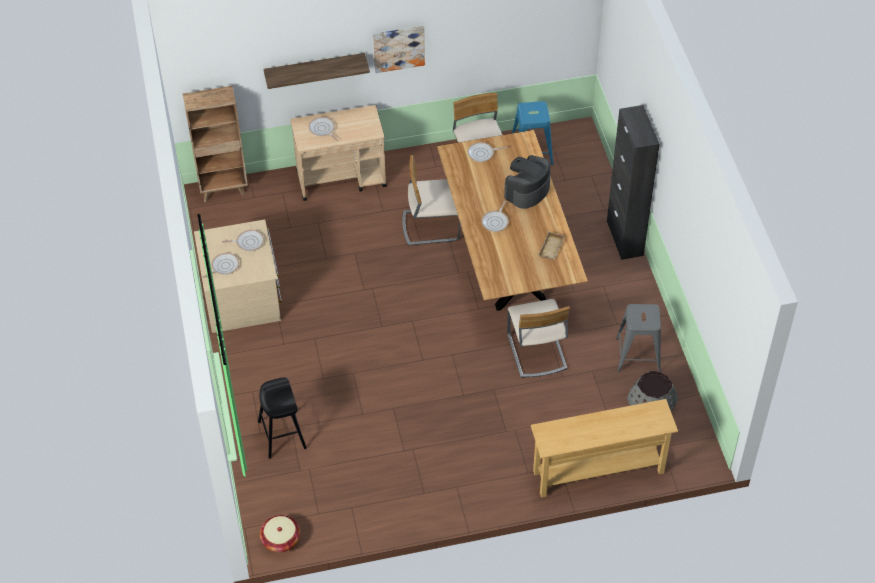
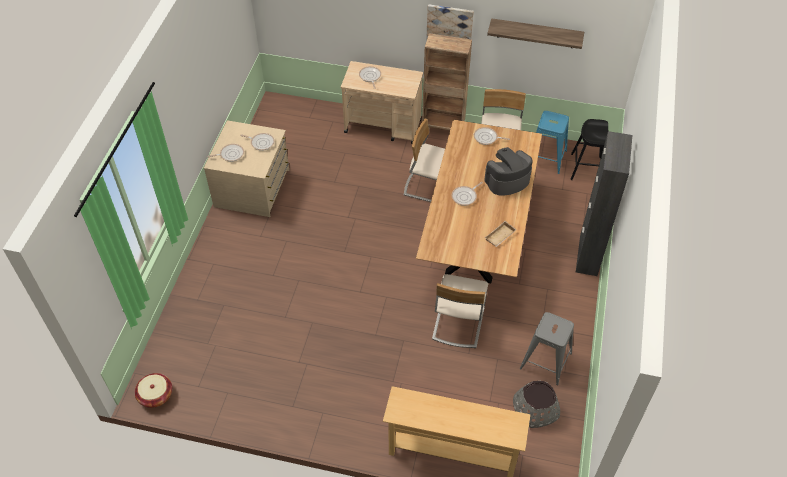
camera: 25 degrees right, 0 degrees up
(224, 190) = (291, 104): brown bookcase -> brown bookcase (443, 129)
(282, 435) = (212, 308): black stool -> black stool (585, 168)
(315, 69) = (375, 22): shelf -> shelf (536, 33)

